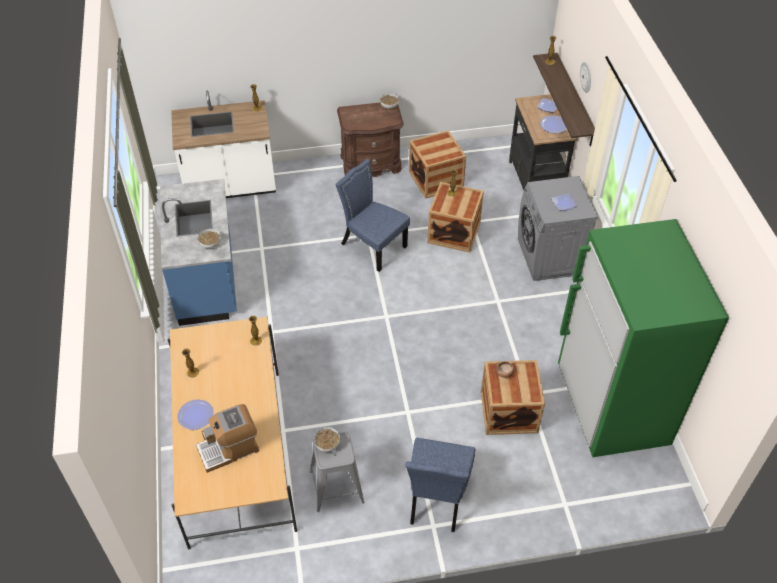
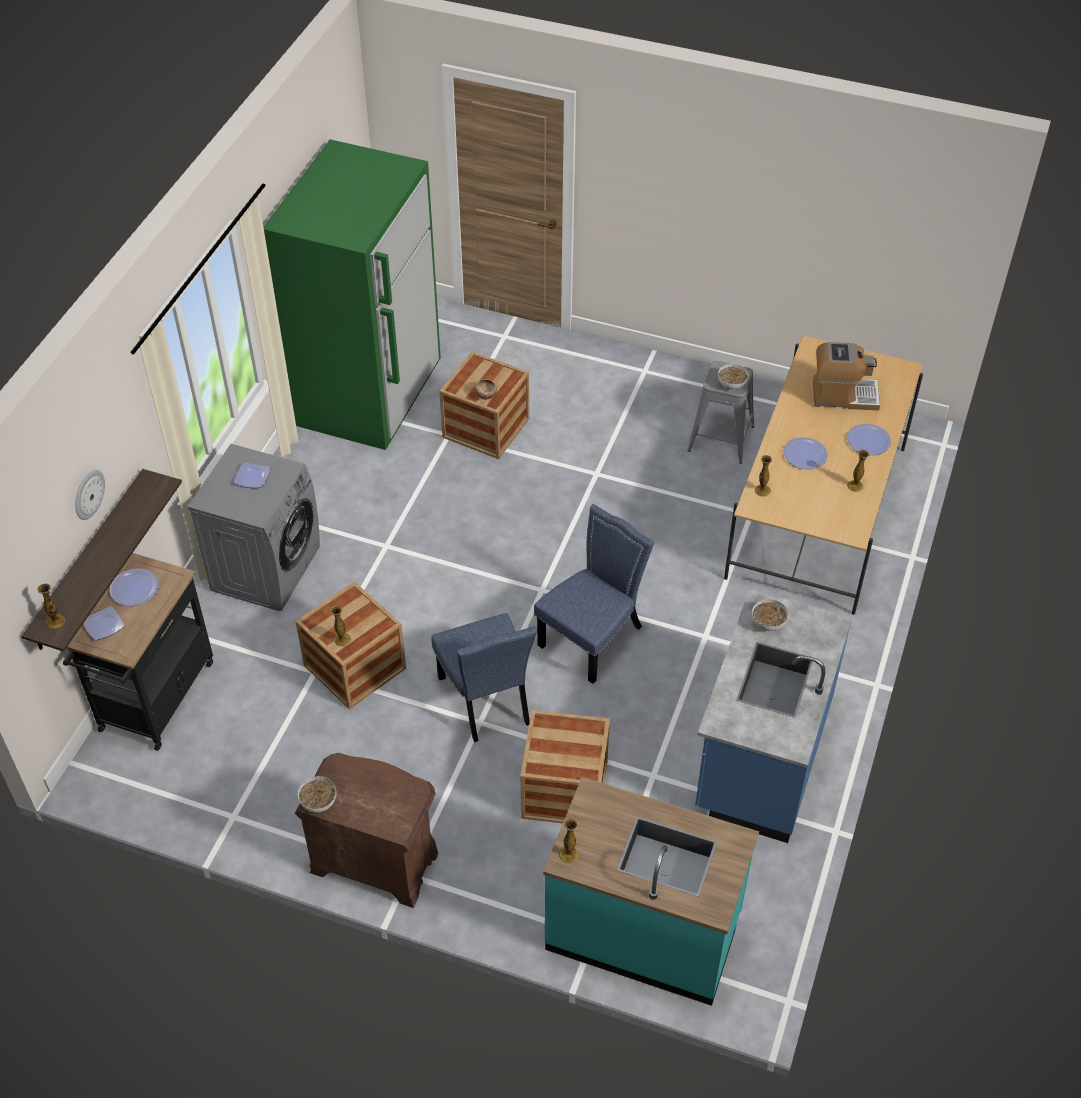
camera: 150 degrees left, 0 degrees up
(231, 186) = (643, 931): white counter -> turquoise counter
(238, 382) = (805, 454): none -> plate
(436, 179) = (300, 773): crate -> crate (564, 789)
(437, 496) = (622, 390): blue chair -> blue chair (591, 640)

